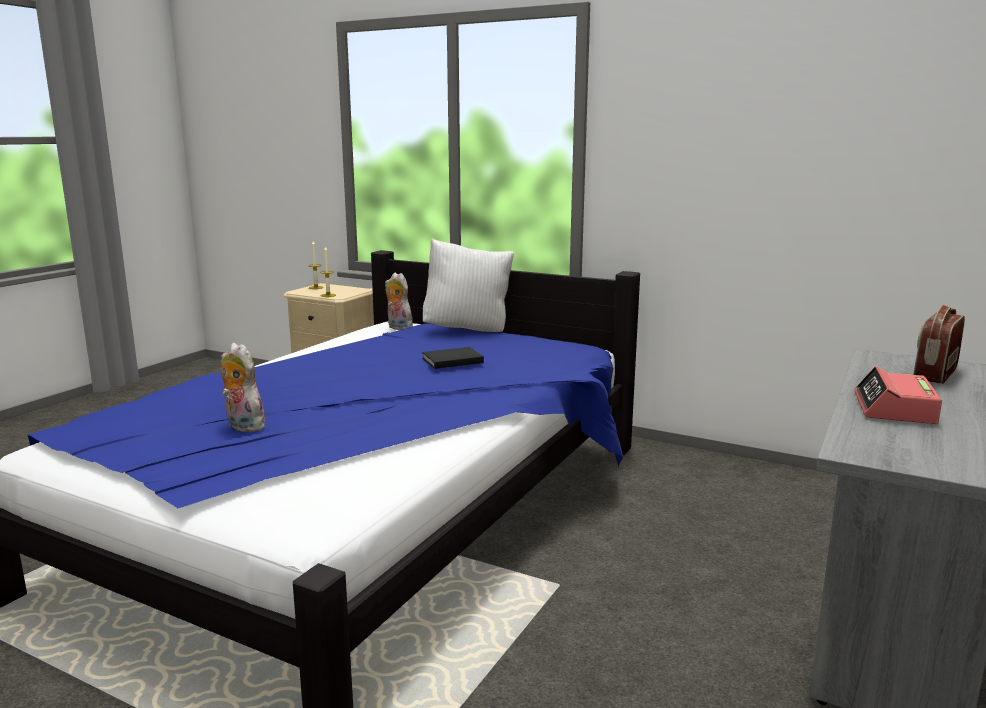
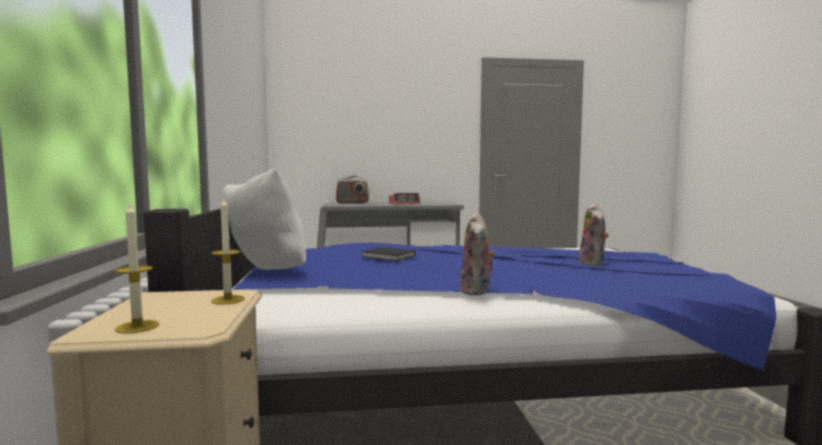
camera: 125 degrees left, 10 degrees down
(398, 328) = (263, 301): plush toy -> plush toy (477, 291)

